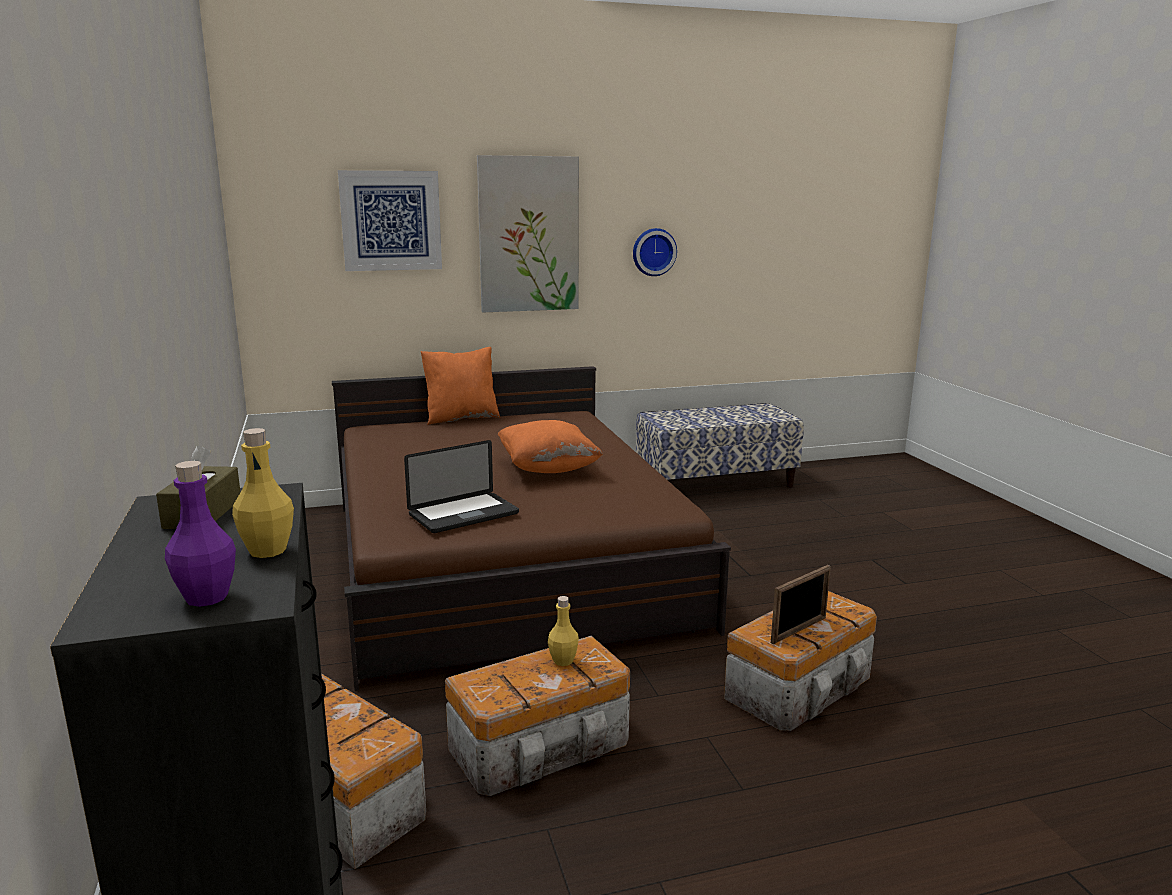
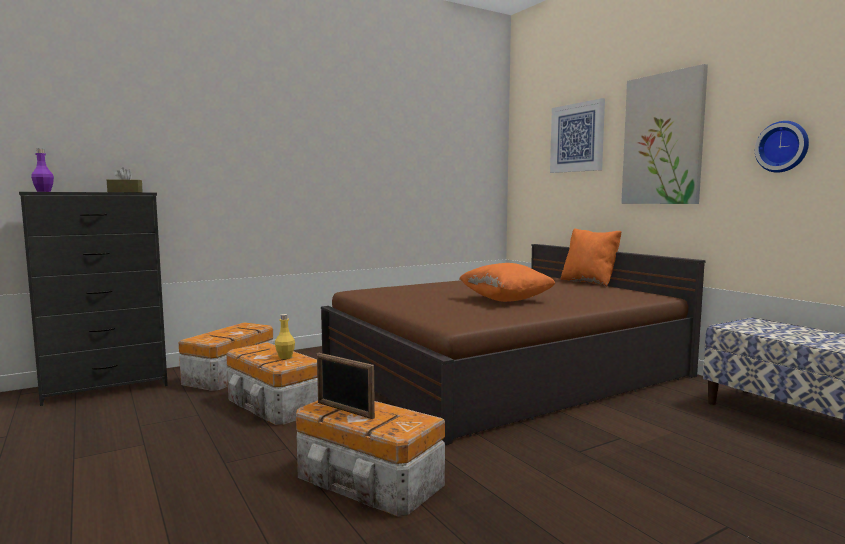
camera: 75 degrees right, 10 degrees down
(267, 550) = (79, 191): yellow bottle -> none
(463, 514) = (397, 294): laptop -> none

